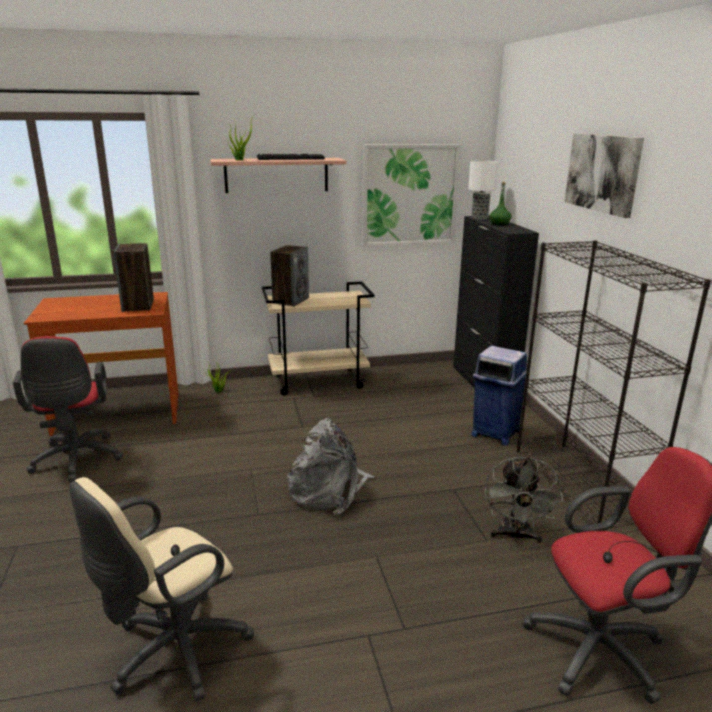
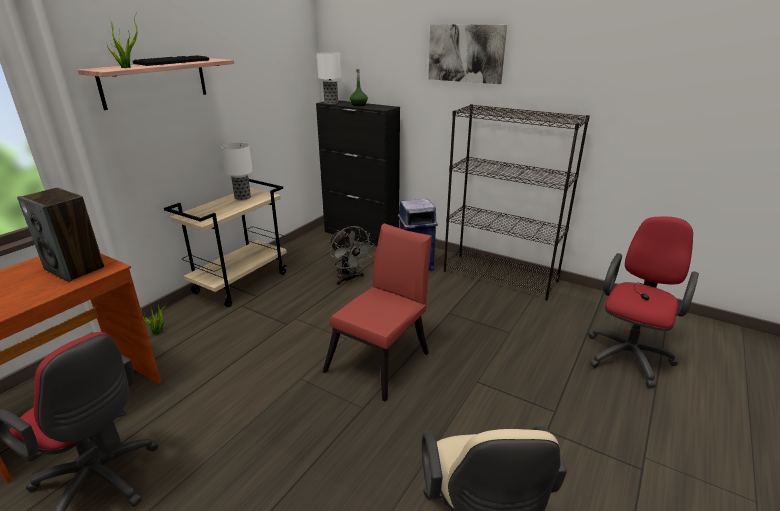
camera: 45 degrees left, 5 degrees up
(290, 300) = (207, 213): speaker -> none
(329, 491) = (382, 359): grey backpack -> red chair
(338, 296) = (242, 197): none -> table lamp
(409, 195) = (270, 90): picture -> none
(515, 536) = (517, 321): grey fan -> grey fan (349, 279)

